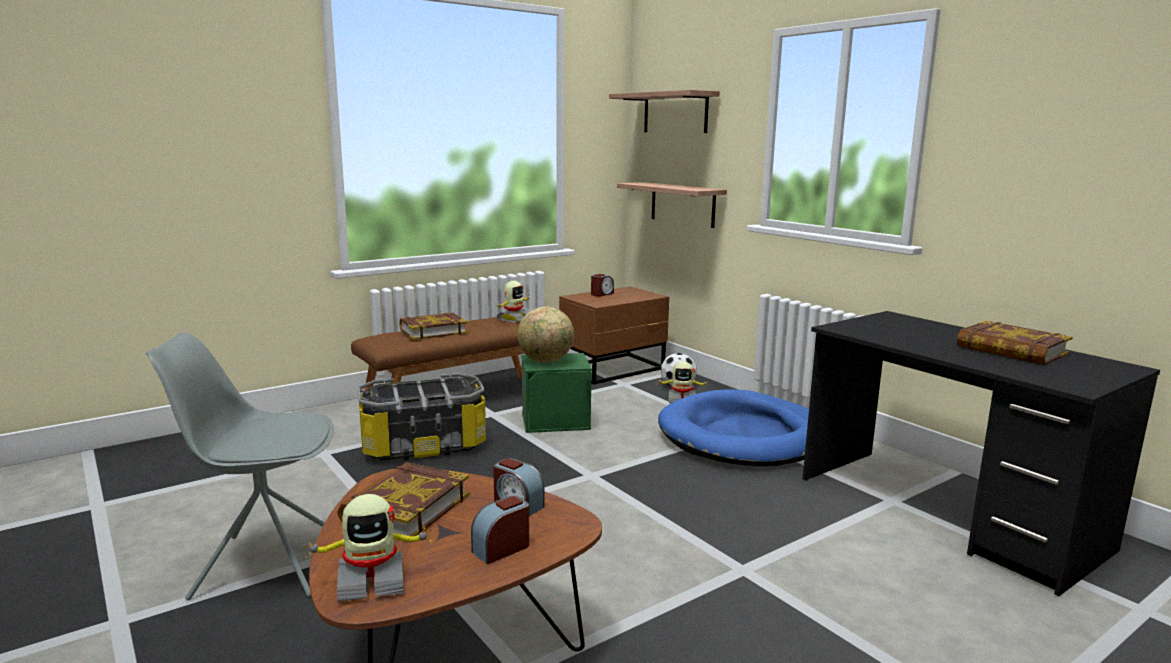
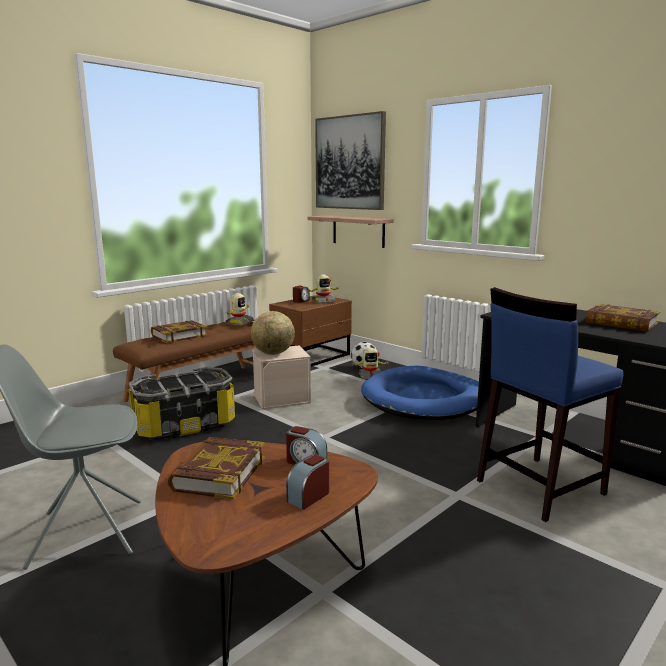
camera: 10 degrees left, 0 degrees up
(371, 580) = (216, 533): toy robot -> toy robot (323, 301)
(556, 420) = (282, 398): green storage box -> beige storage box
(675, 113) = (350, 163): shelf -> picture
(861, 571) = (538, 487): none -> blue stool

